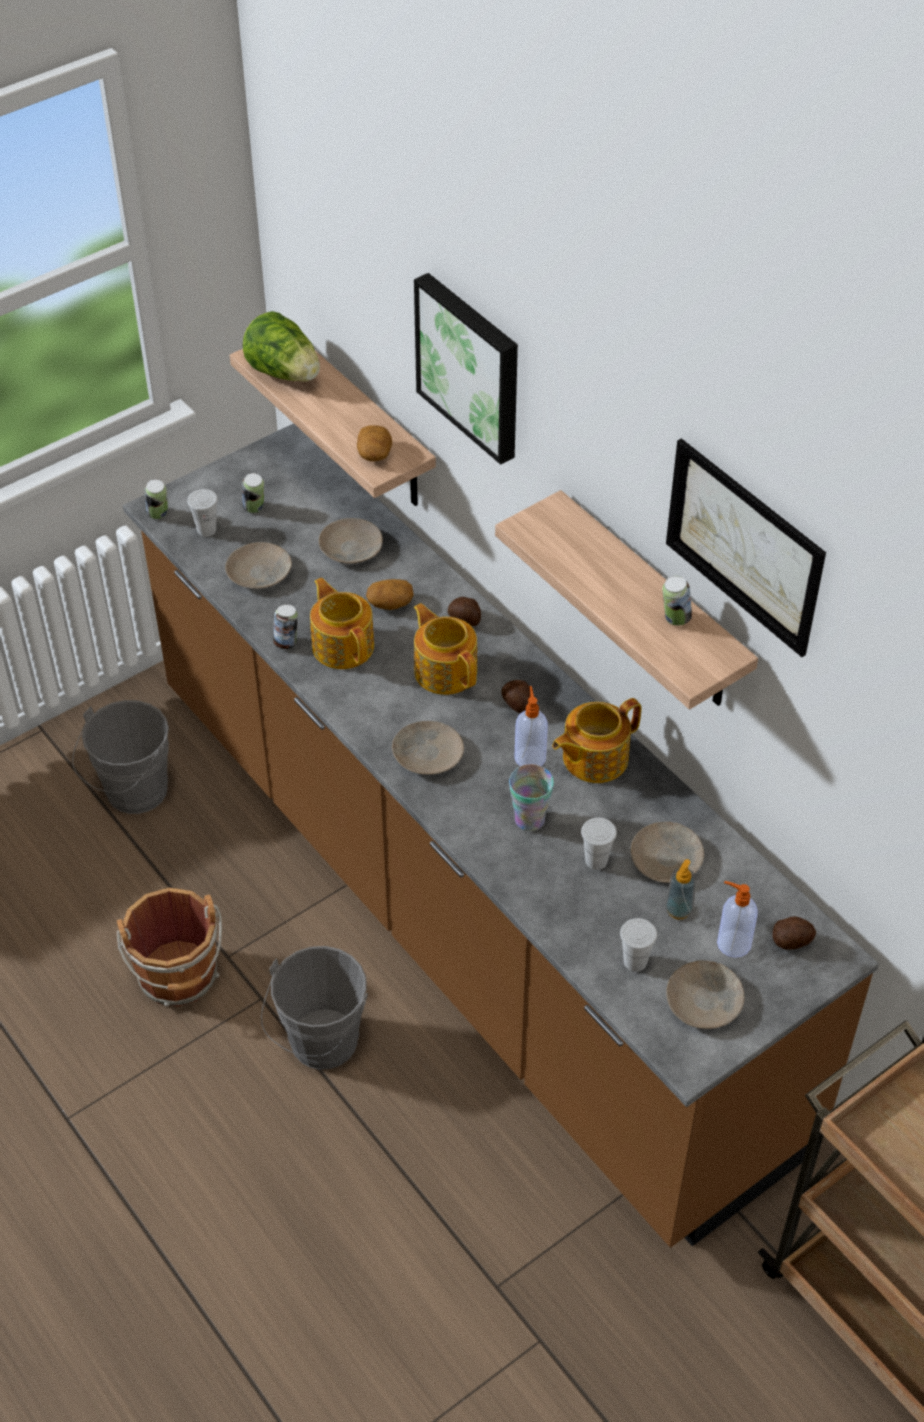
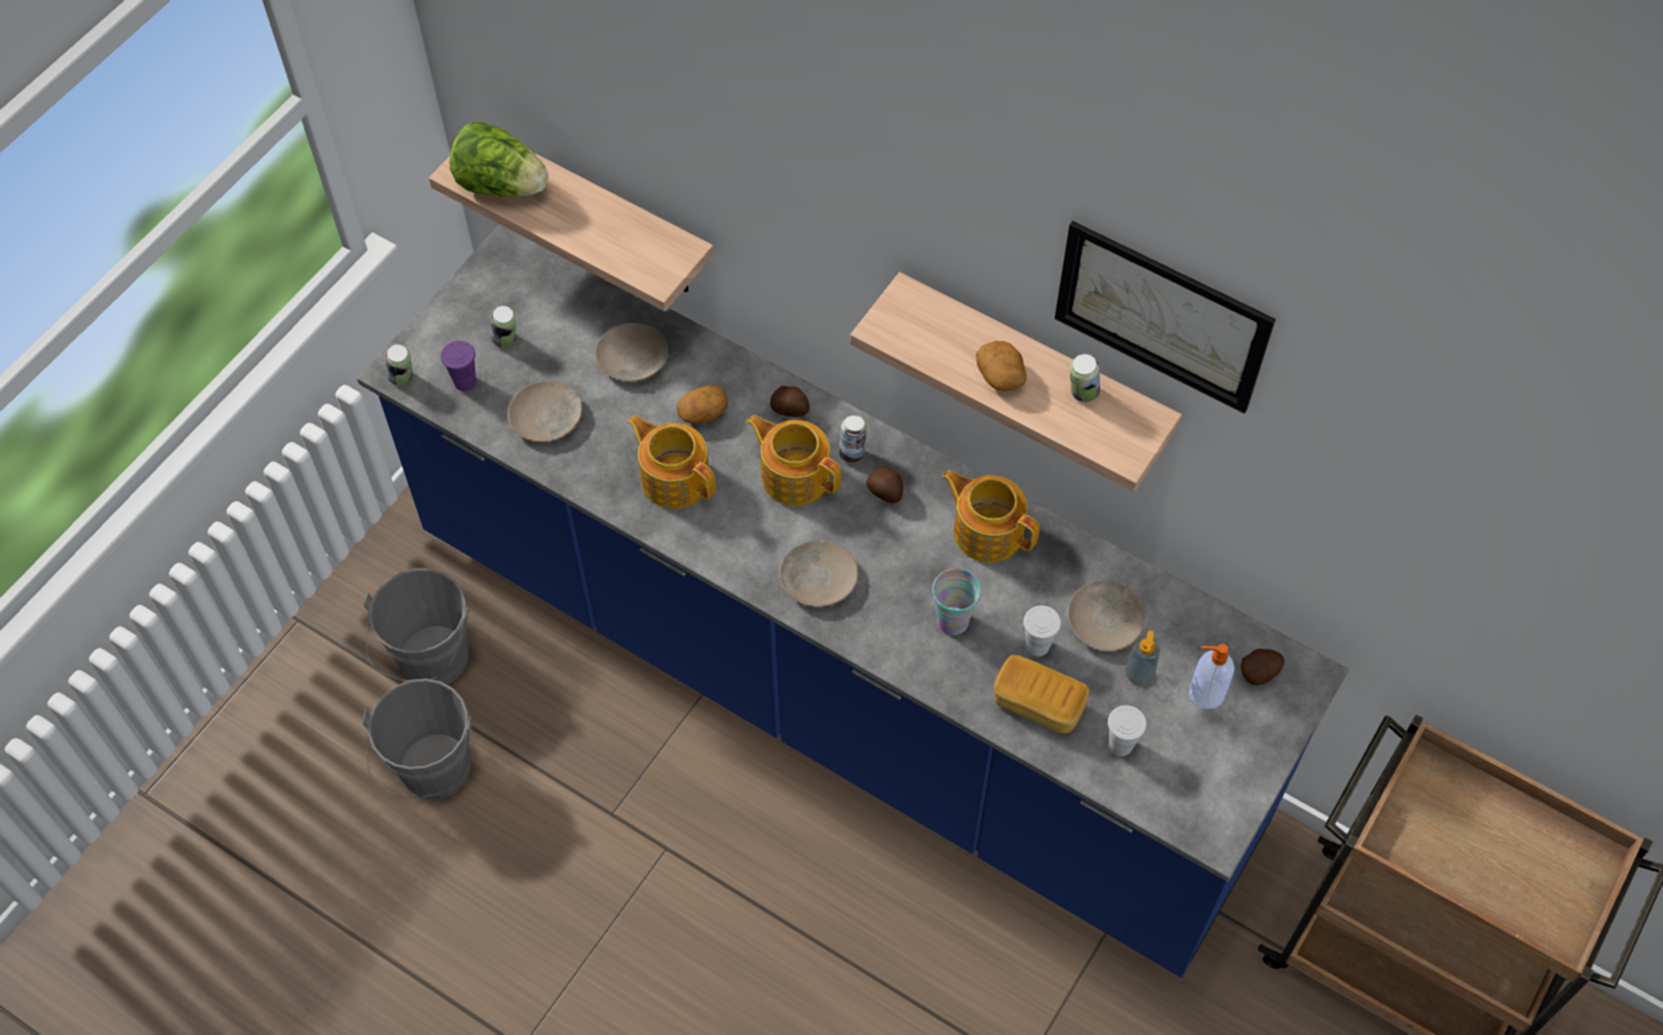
camera: 20 degrees left, 10 degrees up
(179, 977) = (572, 854): brown bucket -> none
(206, 530) = (465, 382): white cup -> purple cup
(286, 642) = (613, 493): can -> can (852, 452)
(320, 1047) = (749, 880): grey bucket -> grey bucket (434, 775)
(375, 454) = (646, 260): potato -> potato (1001, 376)
(461, 910) = (831, 685): brown counter -> blue counter
(471, 365) = (762, 158): picture -> none
(530, 756) = (923, 549): soap dispenser -> none
(575, 907) = (1038, 704): none -> bread
(593, 758) = (987, 530): teapot -> teapot turned 90 degrees clockwise
(705, 1000) = (1203, 764): beige plate -> none

